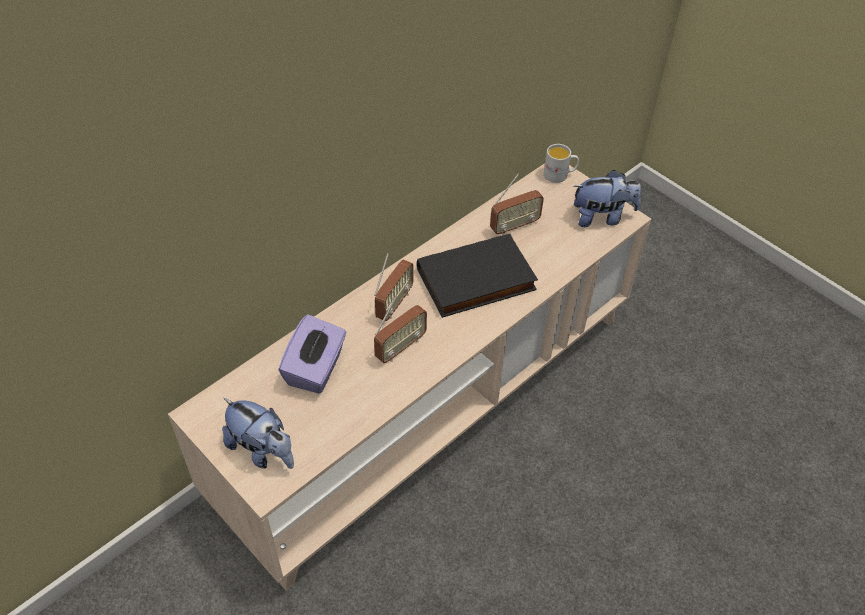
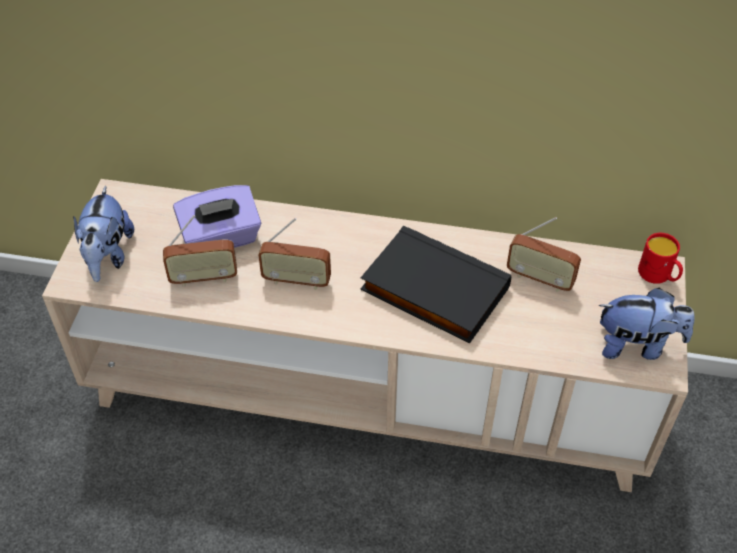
camera: 55 degrees right, 0 degrees up
(394, 304) = (344, 246): radio -> radio (203, 278)
(560, 175) = (658, 275): white mug -> red mug
(602, 217) = (637, 345): plush toy -> plush toy turned 45 degrees counterclockwise

